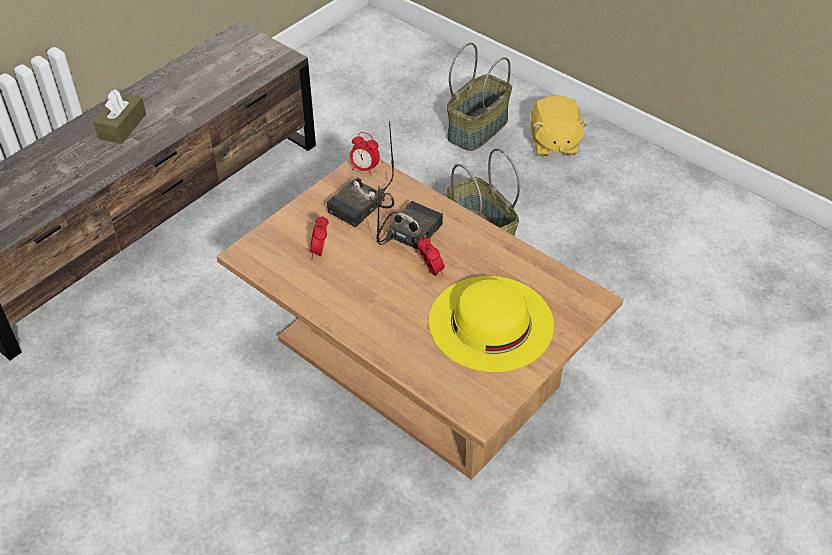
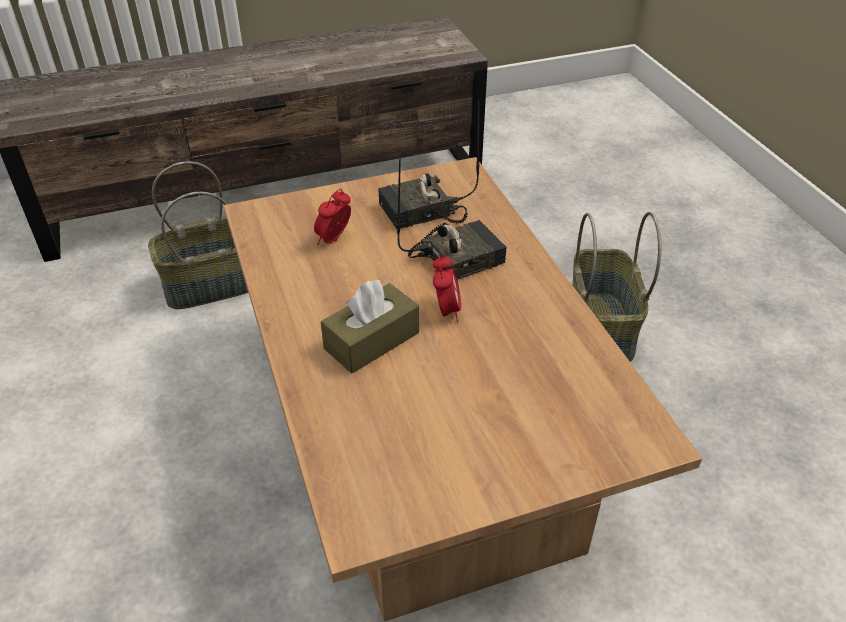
camera: 30 degrees right, 5 degrees down
(122, 126) = (252, 66): brown tissue box -> brown tissue box (372, 341)
(364, 169) = (460, 176): alarm clock -> none
(477, 128) = (673, 215): basket -> basket (214, 284)
(491, 322) = (475, 406): yellow hat -> none
(553, 143) = (762, 259): yellow plush toy -> none

